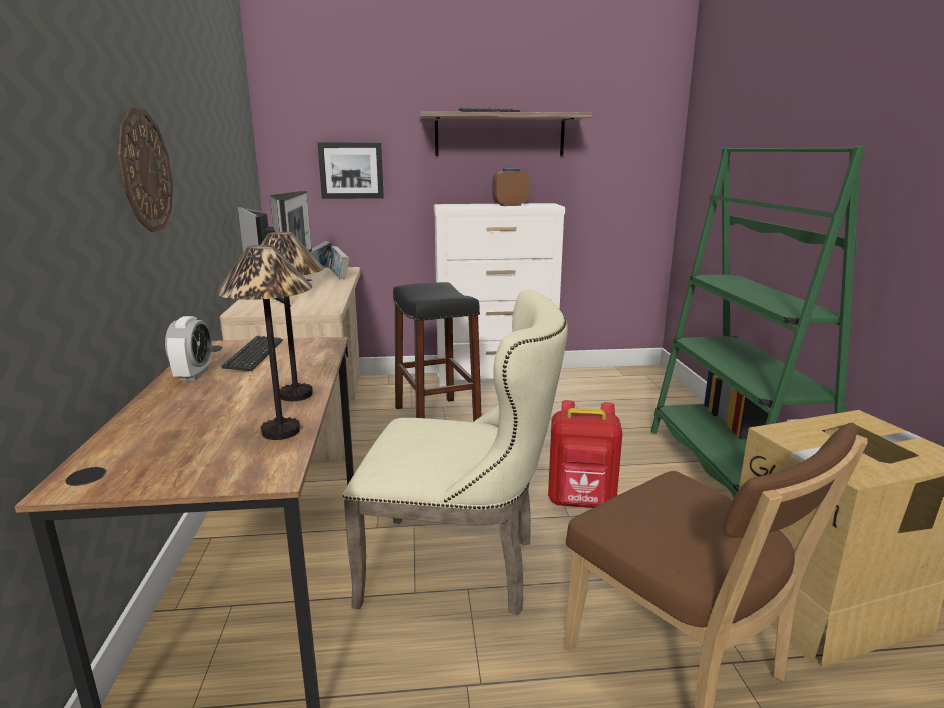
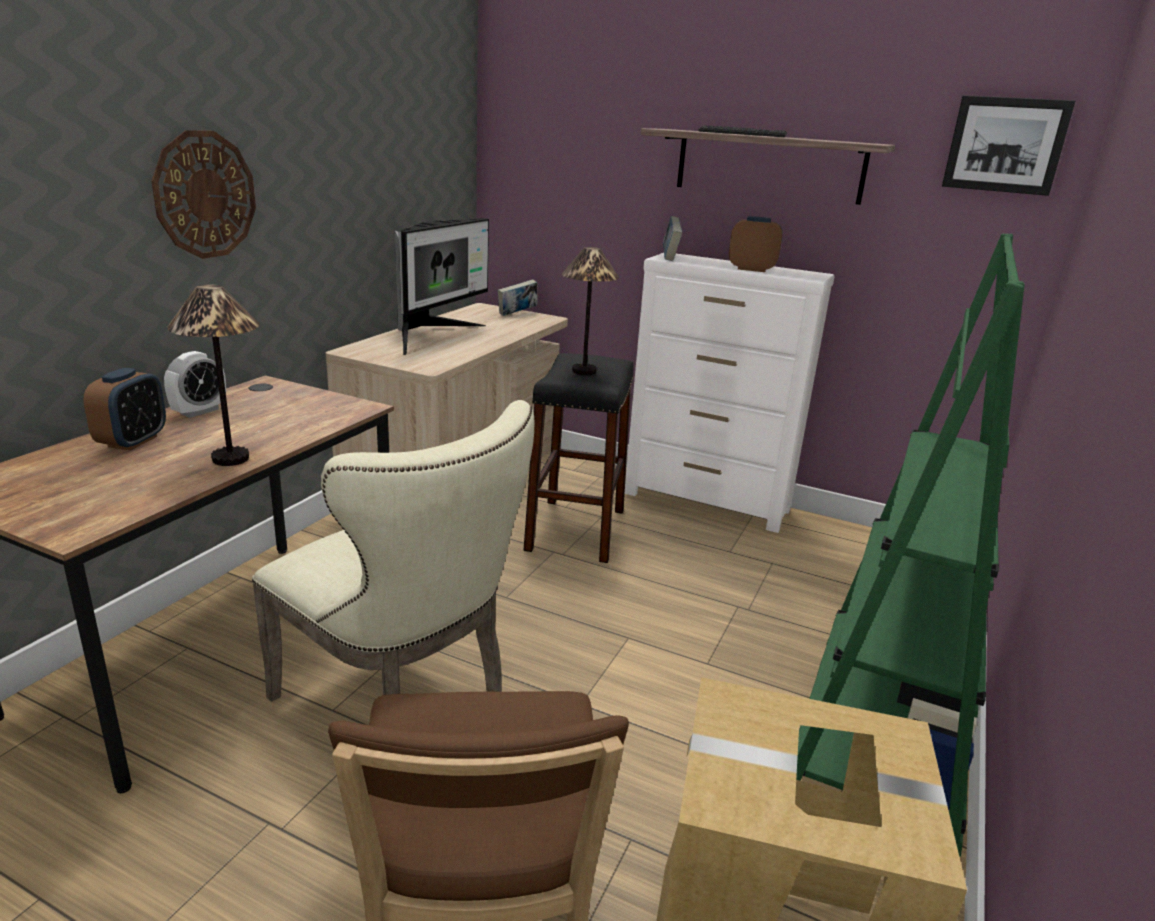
camera: 30 degrees right, 5 degrees up
(178, 407) = (133, 441): none -> alarm clock
(254, 355) = (278, 404): keyboard -> none
(281, 432) = (152, 493): table lamp -> table lamp (584, 371)
(339, 276) = (521, 327): book -> book (669, 257)
(351, 170) = (574, 195): picture -> picture (1005, 145)
(581, 502) = (615, 695): red backpack -> none

